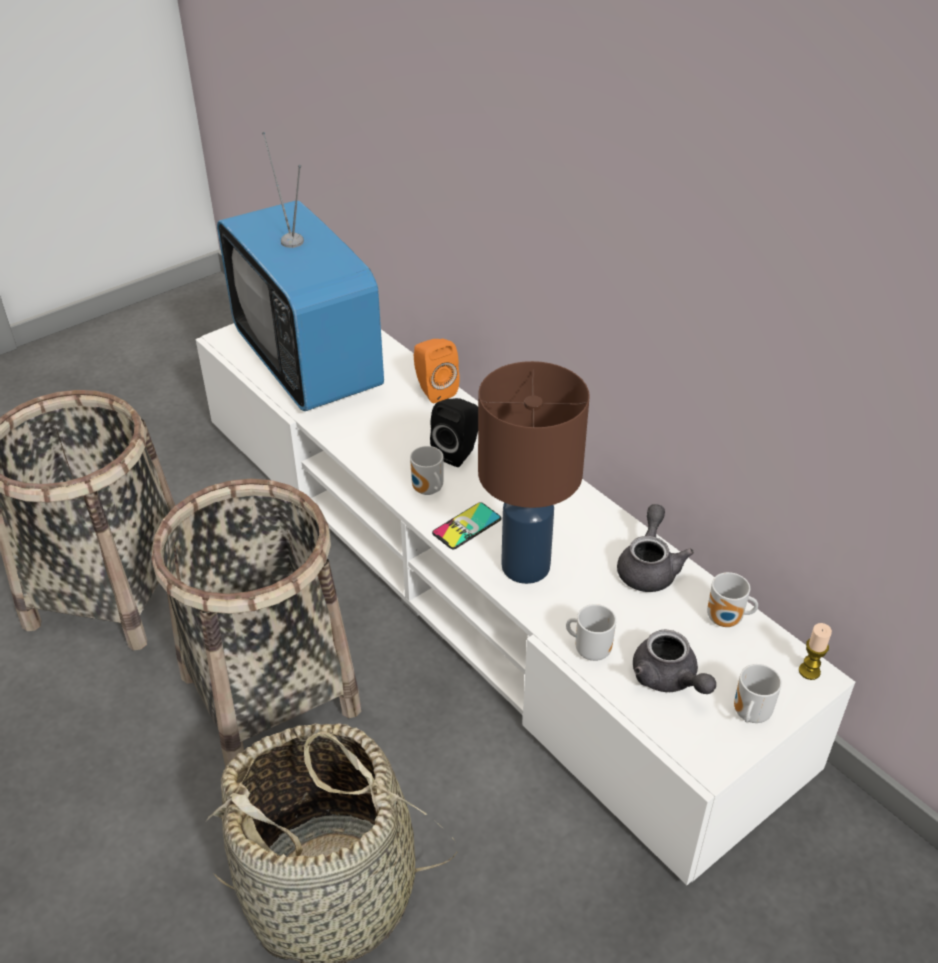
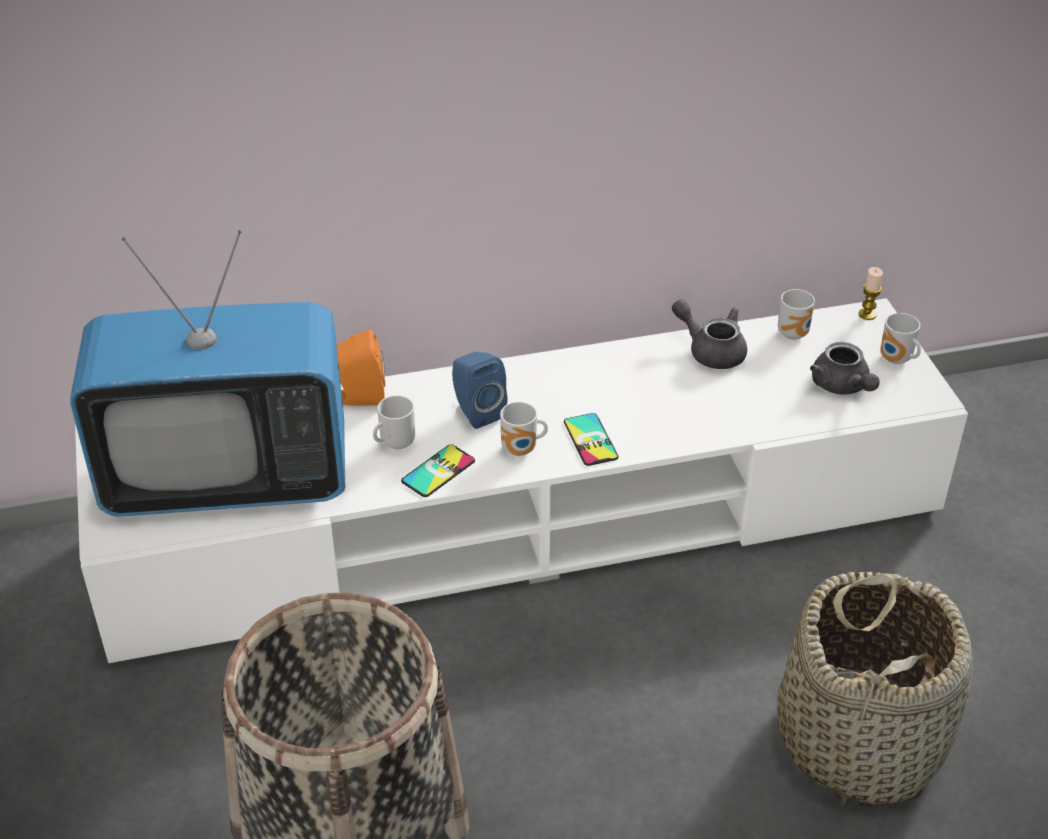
camera: 65 degrees left, 0 degrees up
(270, 693) = (599, 725): basket -> none
(375, 455) = (438, 471): none -> phone
(458, 452) = (476, 411): black speaker -> blue speaker
(527, 567) = (669, 420): brown table lamp -> none
(590, 650) = (789, 417): mug -> mug (395, 443)
(668, 679) = (842, 386): grey teapot -> grey teapot turned 75 degrees clockwise

